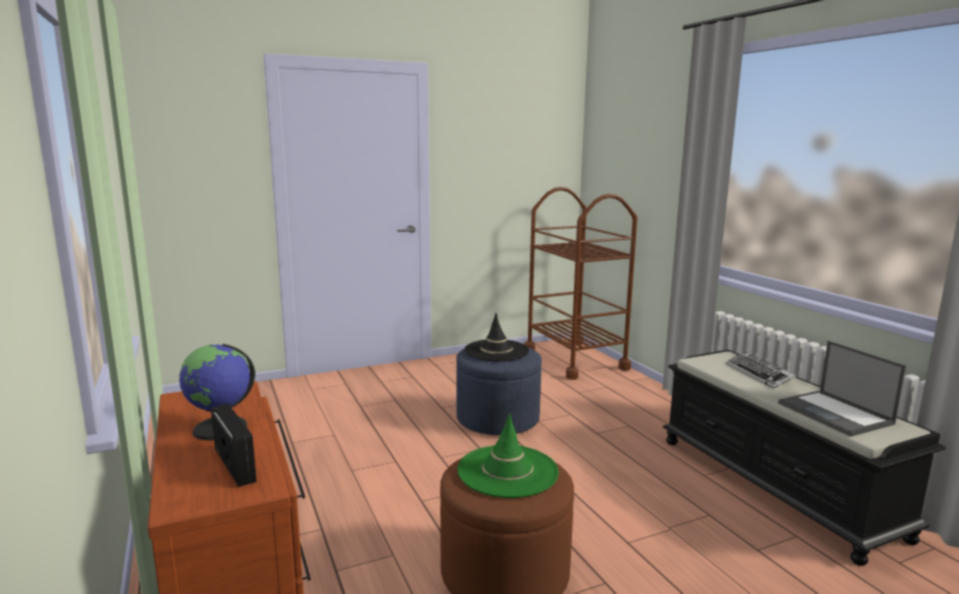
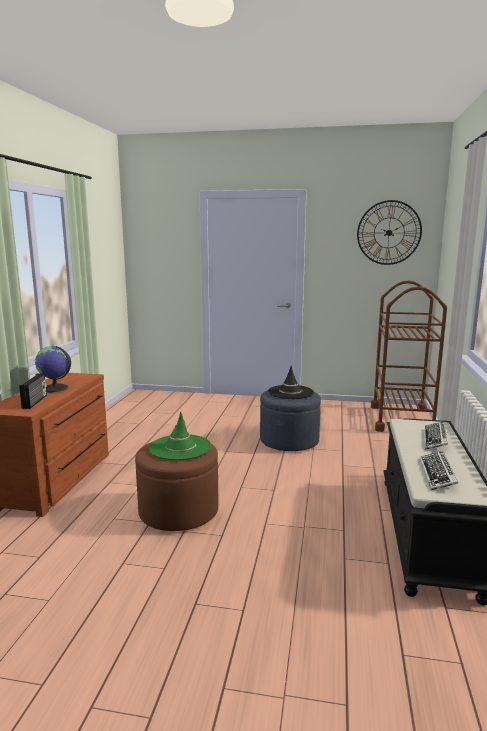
camera: 35 degrees right, 0 degrees up
(529, 127) = (389, 233): none -> wall clock
(836, 414) = (437, 474): laptop -> keyboard

